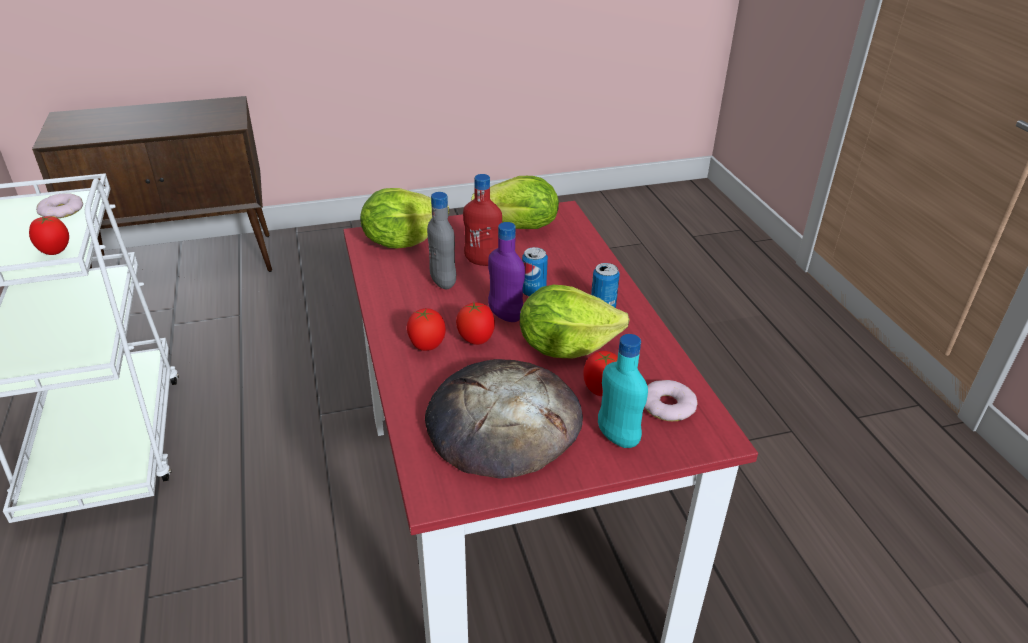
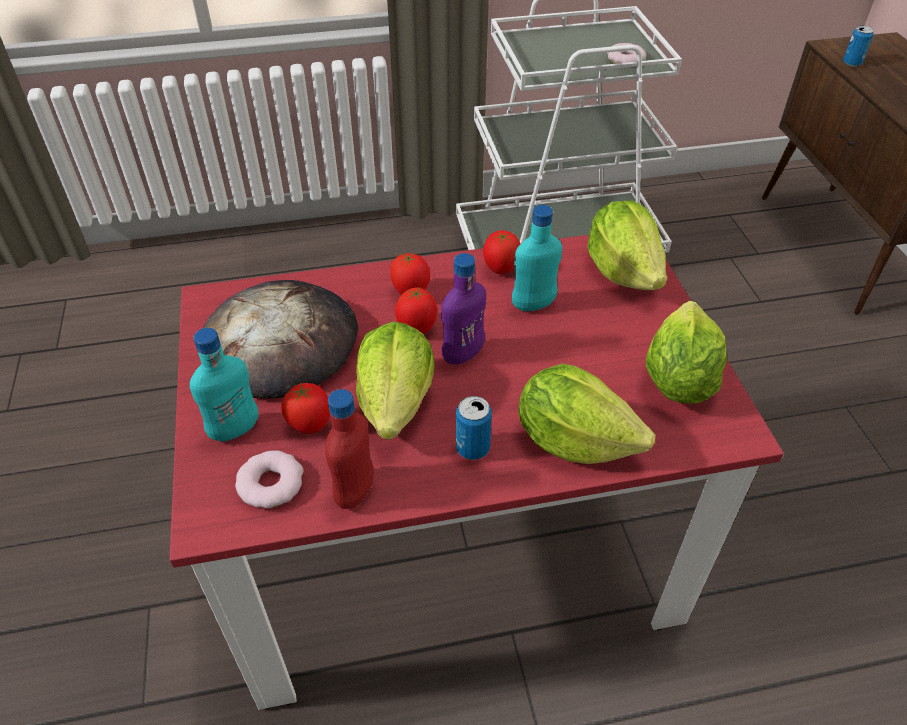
camera: 95 degrees right, 10 degrees up
(55, 252) = (554, 69): tomato -> tomato (500, 269)
(443, 282) = (533, 304): grey bottle -> turquoise bottle
(483, 261) = (581, 339): red bottle -> red bottle (355, 491)
(533, 292) = (512, 382): can -> can (852, 63)
(584, 267) = (573, 440): none -> lettuce

